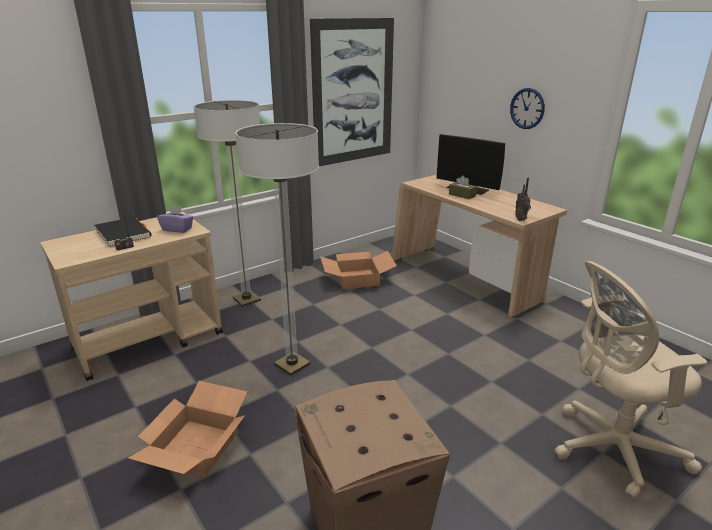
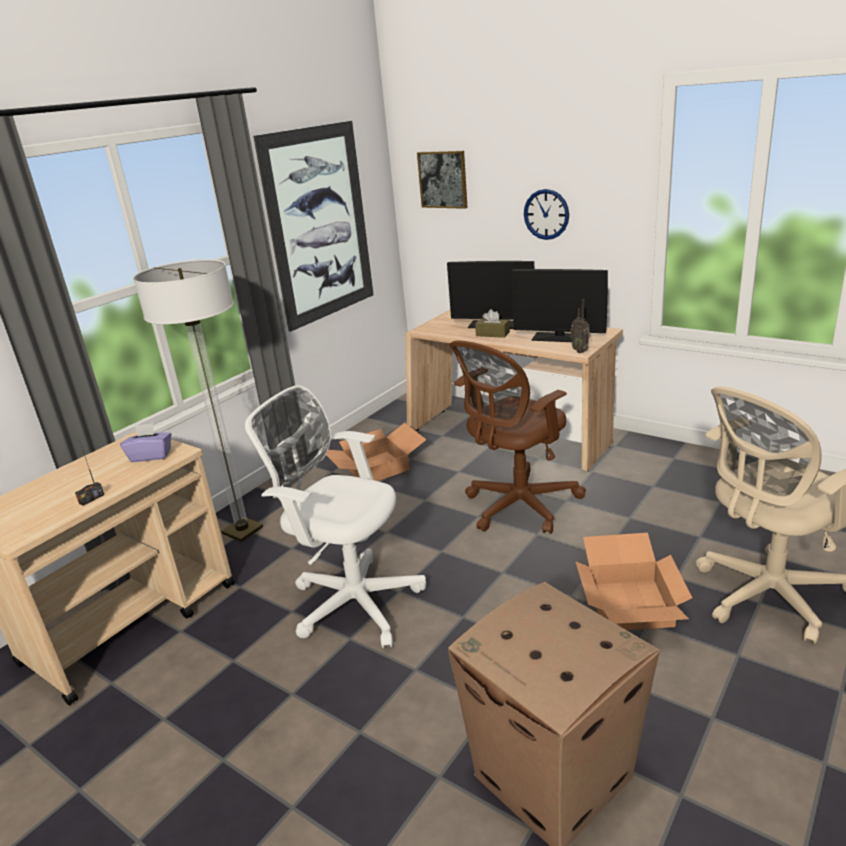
camera: 15 degrees left, 0 degrees up
(123, 234) = (74, 480): black book -> none
(196, 446) = (281, 744): cardboard box -> cardboard box (628, 604)
(292, 365) = (352, 601): floor lamp -> white office chair
(444, 330) = (517, 507): none -> brown office chair
(456, 71) = (443, 179): none -> picture
(511, 207) = (559, 337): none -> monitor

